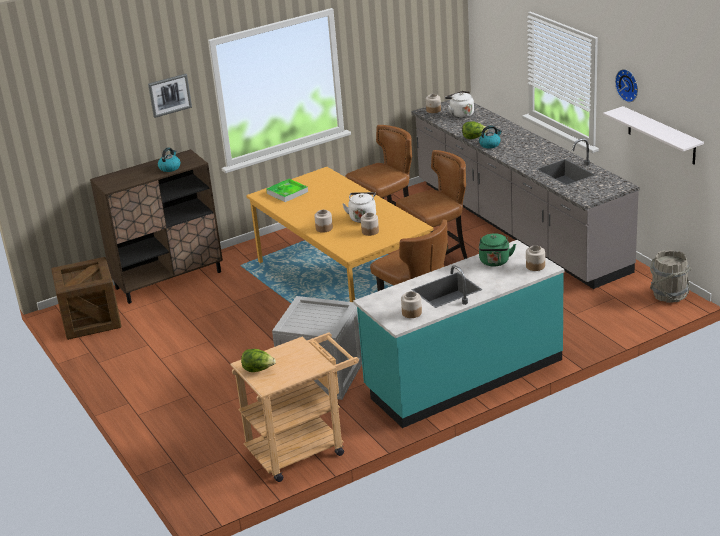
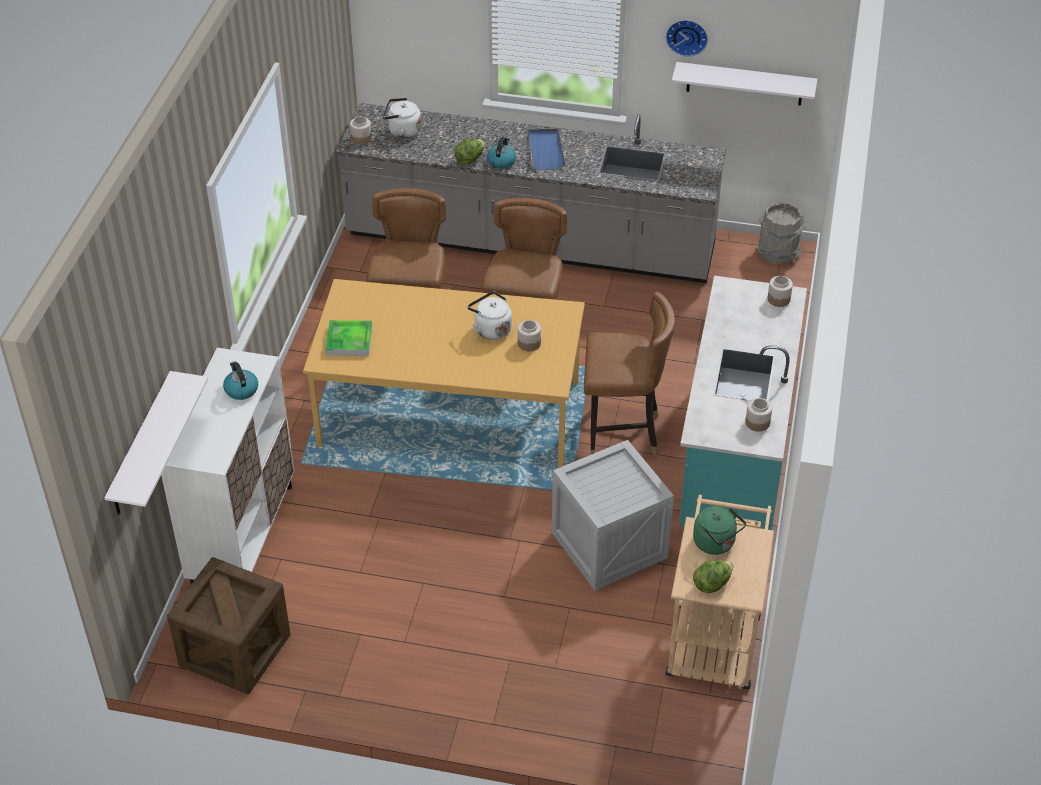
camera: 50 degrees left, 15 degrees up
(76, 158) = (141, 446): none -> white shelf
(169, 95) = (192, 288): picture -> none
(169, 280) = (243, 535): brown cabinet -> white cabinet
(324, 228) = (472, 367): jar -> none
(494, 262) = (737, 315): green kettle -> green kettle (716, 543)
(523, 149) = (545, 151): none -> blue tray

